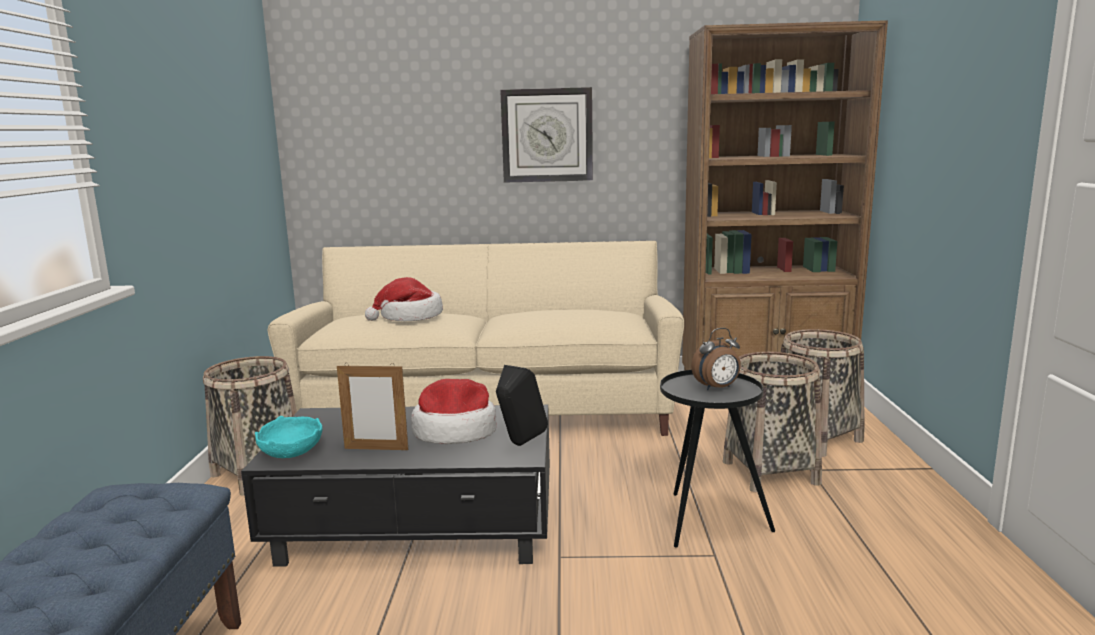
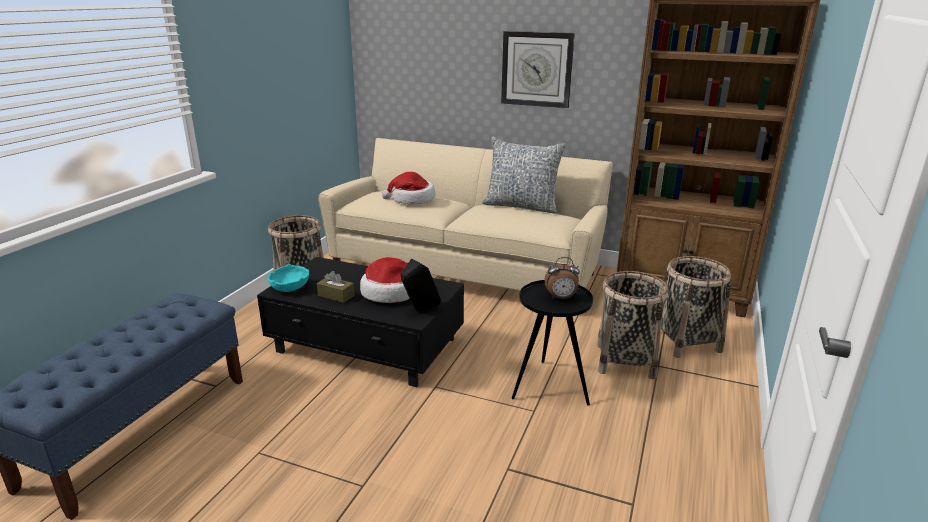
camera: 20 degrees right, 10 degrees up
(376, 449) = (336, 295): picture frame -> brown tissue box
(559, 307) = (521, 206): none -> pillow

